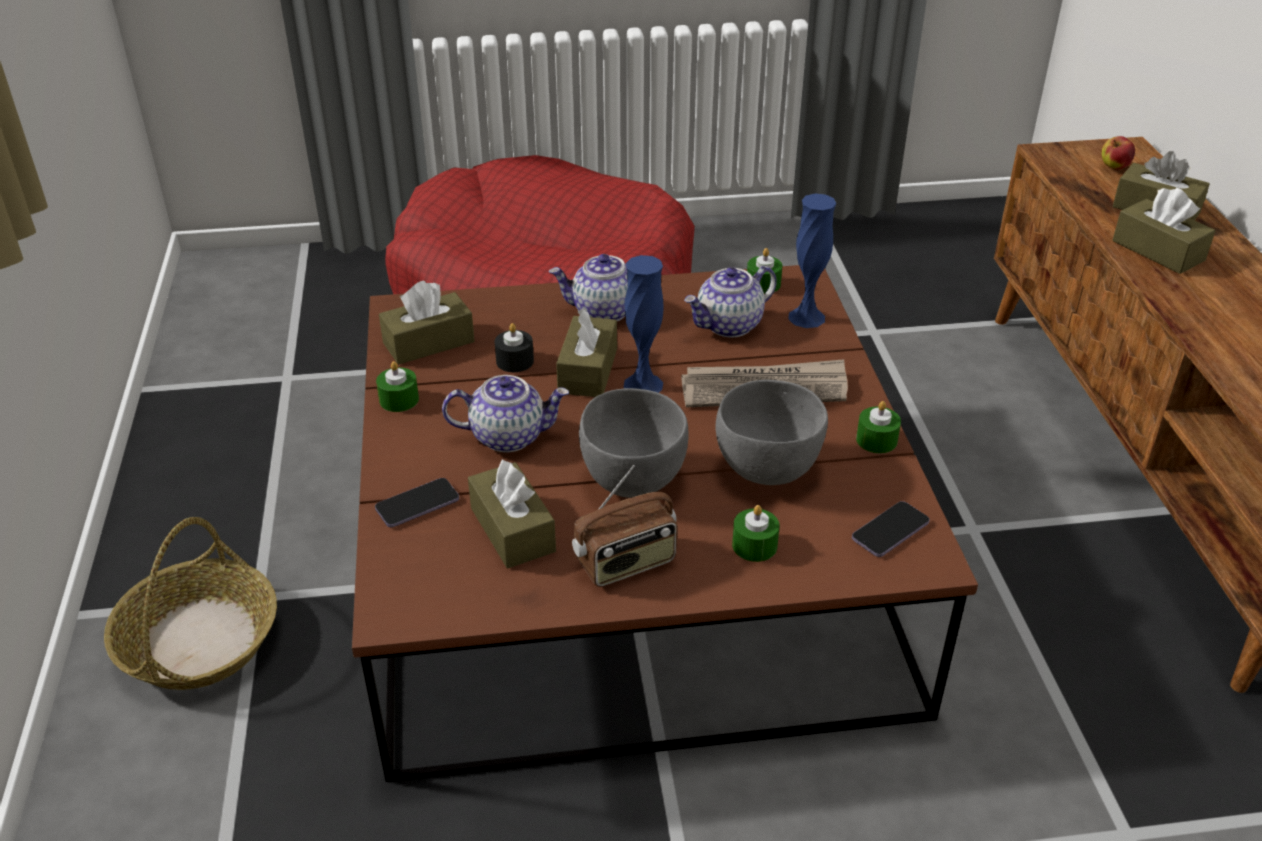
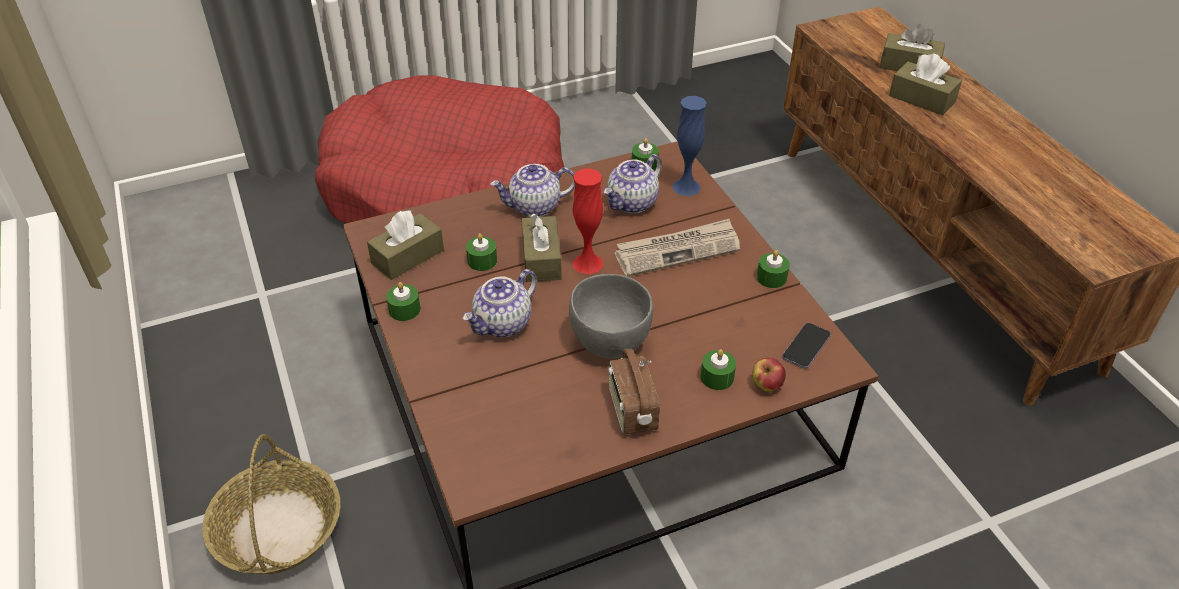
camera: 15 degrees left, 5 degrees up
(417, 505) = (456, 395): phone -> none
(509, 436) = (503, 324): teapot -> teapot turned 150 degrees clockwise
(512, 529) = (537, 400): brown tissue box -> none
(515, 361) = (482, 261): black candle -> green candle
(626, 563) = (631, 410): radio -> radio turned 120 degrees clockwise
(643, 385) = (587, 263): blue vase -> red vase
(766, 469) = (702, 315): grey bowl -> none
(1114, 167) = (869, 35): apple -> apple (766, 385)

